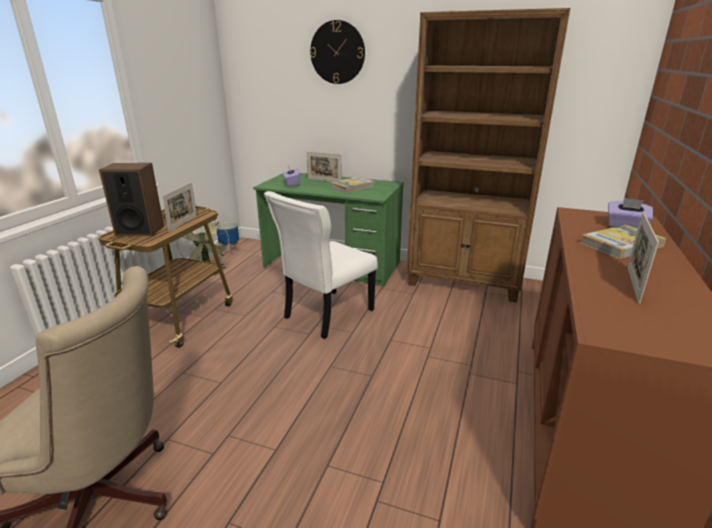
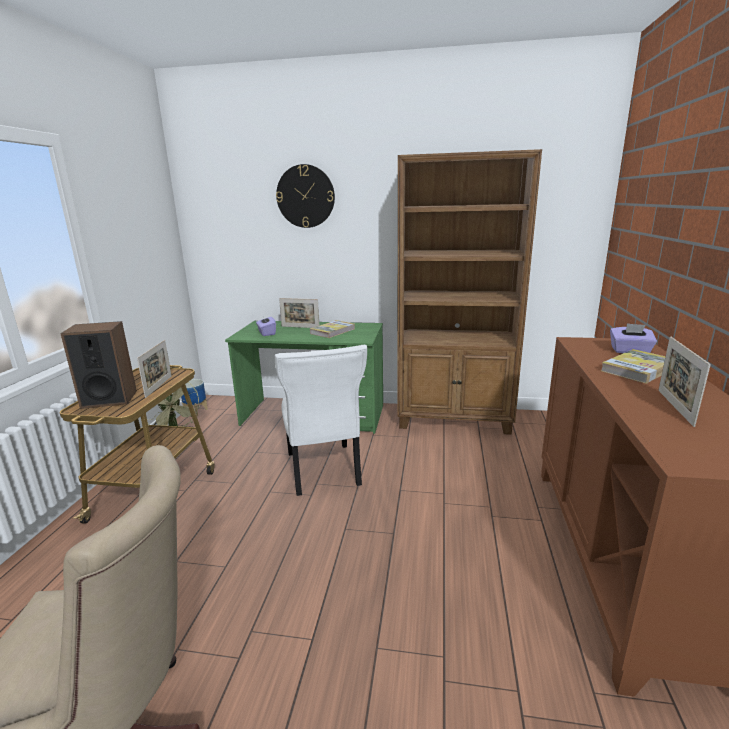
camera: 10 degrees left, 5 degrees down
(326, 315) = (323, 471): white chair -> white chair turned 45 degrees counterclockwise

